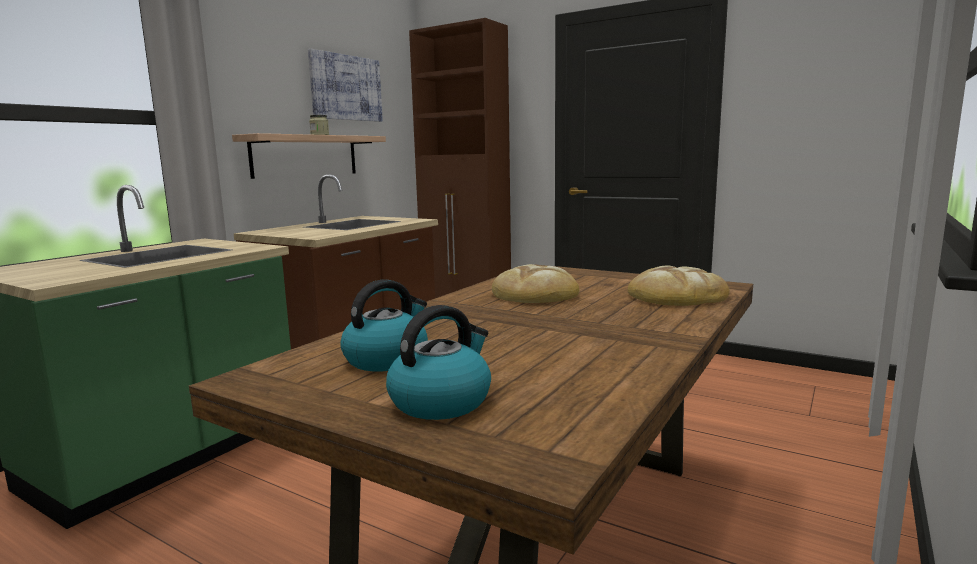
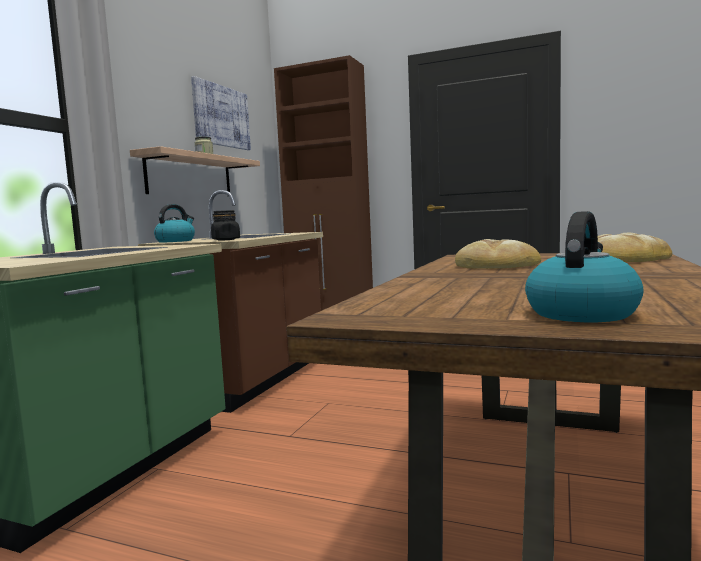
camera: 10 degrees left, 5 degrees down
(313, 234) = (226, 240): none -> black jar
(387, 359) = (457, 299): kettle -> kettle (176, 241)

